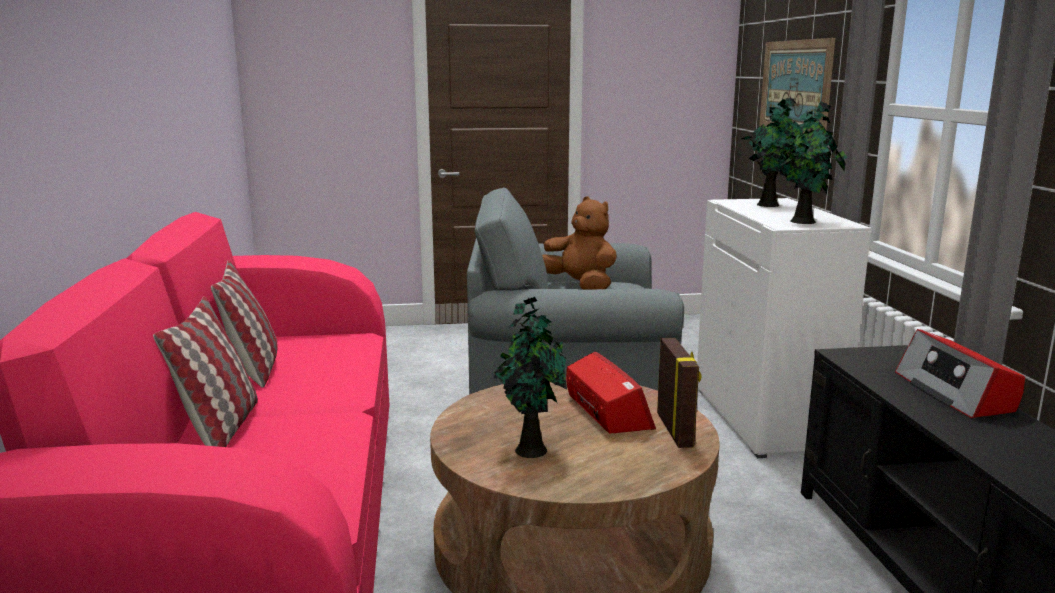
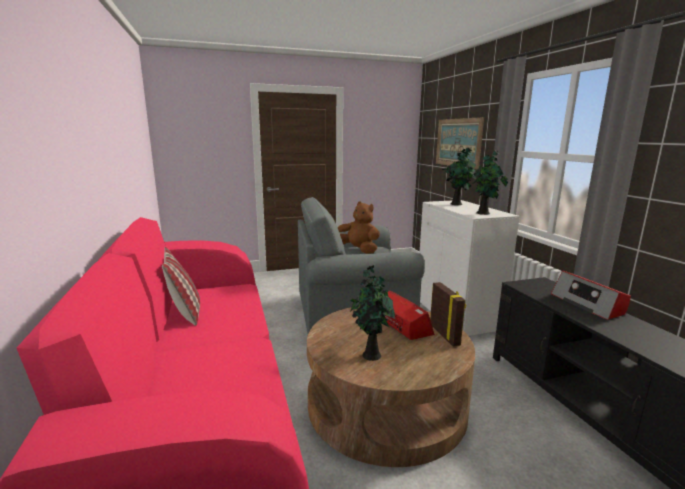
camera: 10 degrees left, 0 degrees up
(220, 429) = (177, 358): pillow -> none

